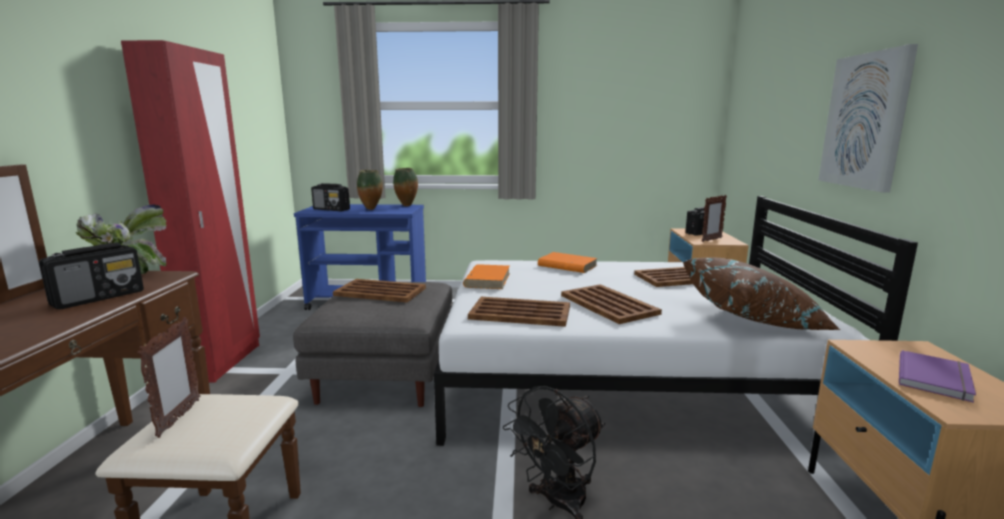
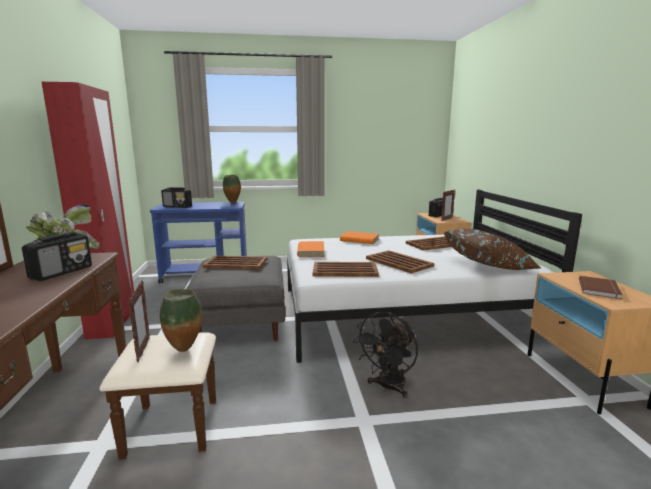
camera: 10 degrees left, 0 degrees up
(371, 209) = (208, 206): vase -> vase (185, 350)
(865, 121) = (546, 142): picture -> none
(937, 378) = (600, 289): purple book -> brown book

